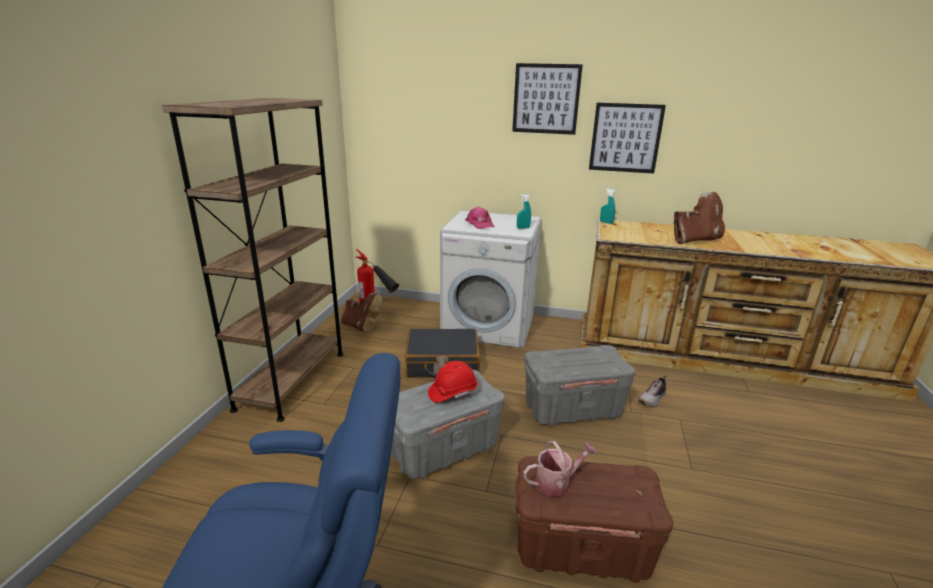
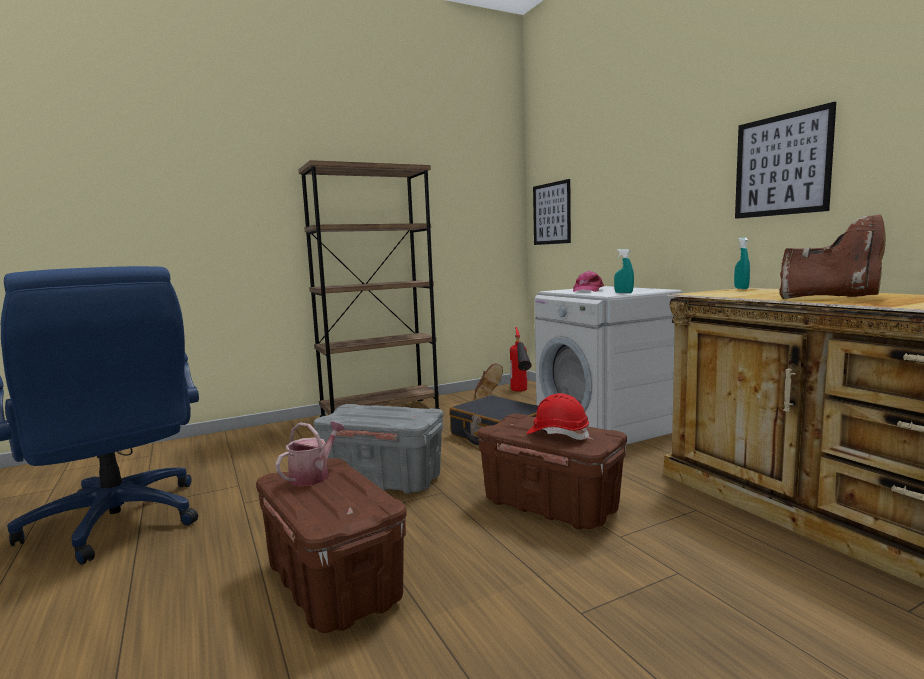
camera: 50 degrees right, 15 degrees down
(452, 392) = (389, 413): red hard hat -> red hard hat (557, 434)
(546, 99) = (683, 137): picture -> picture (551, 213)
(557, 482) = (313, 475): watering can -> watering can turned 90 degrees counterclockwise
(573, 409) = (552, 506): grey storage box -> brown storage box
(652, 399) = (680, 540): shoe -> none

